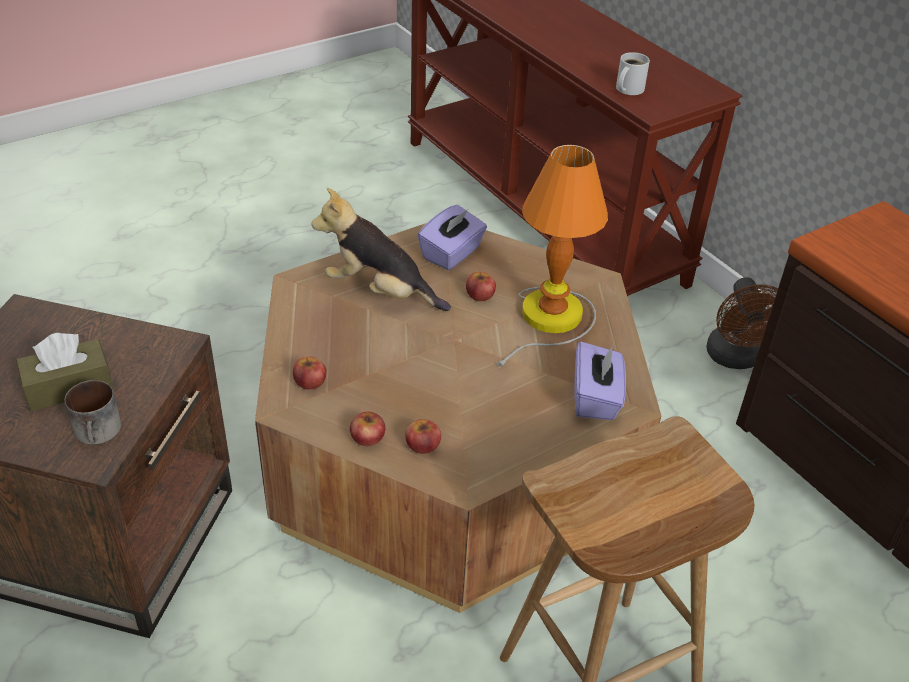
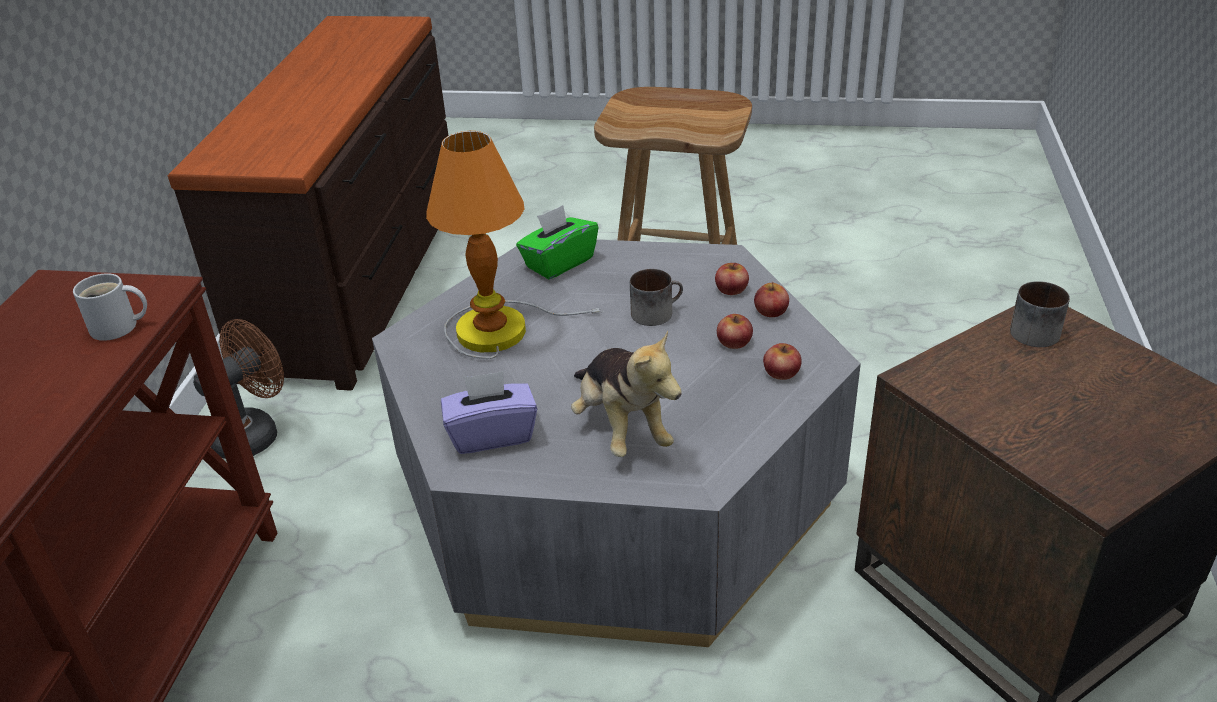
camera: 135 degrees left, 5 degrees down
(68, 387) = (1055, 380): brown tissue box -> none
(449, 456) = (615, 491): brown coffee table -> grey coffee table
(458, 389) = (656, 312): none -> mug
(480, 295) = (528, 377): apple -> apple (734, 342)
(596, 398) = (559, 262): purple tissue box -> green tissue box

